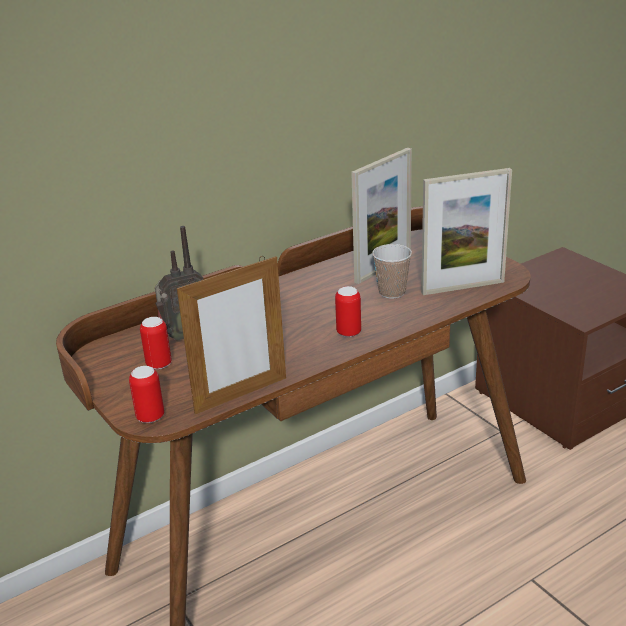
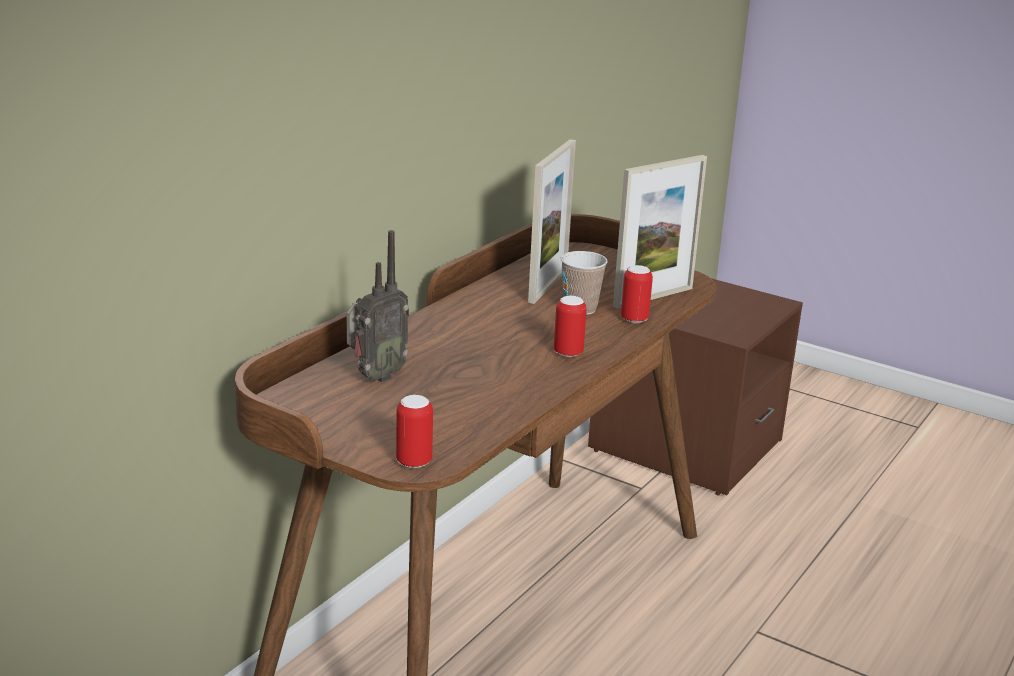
camera: 25 degrees left, 5 degrees down
(159, 364) = (371, 409): can -> can (634, 319)
(241, 395) = (502, 427): picture frame -> none

